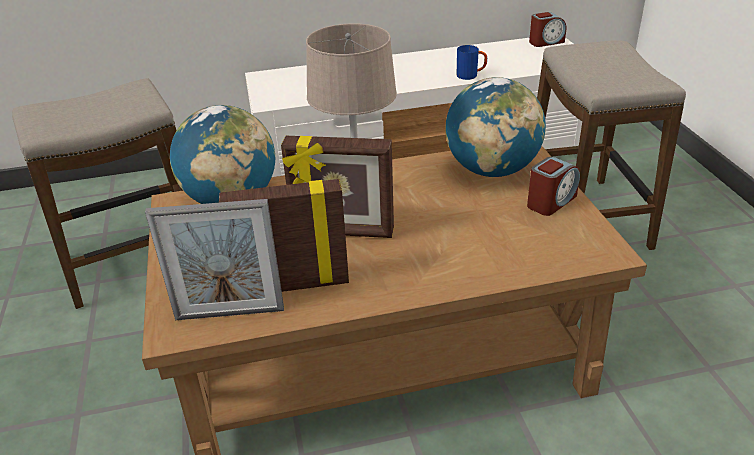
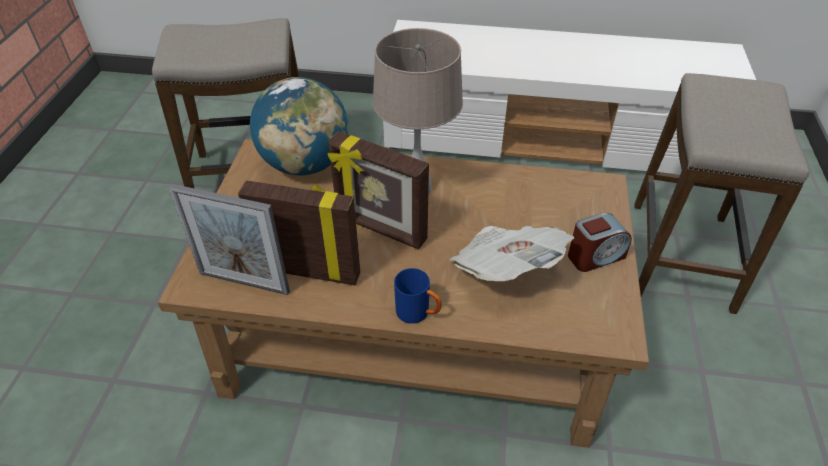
camera: 20 degrees right, 10 degrees up
(471, 76) = (612, 76): blue mug -> blue mug (418, 313)
(480, 231) = (505, 269): none -> newspaper
(492, 170) = (558, 201): globe -> none
(546, 42) = (718, 52): alarm clock -> none

